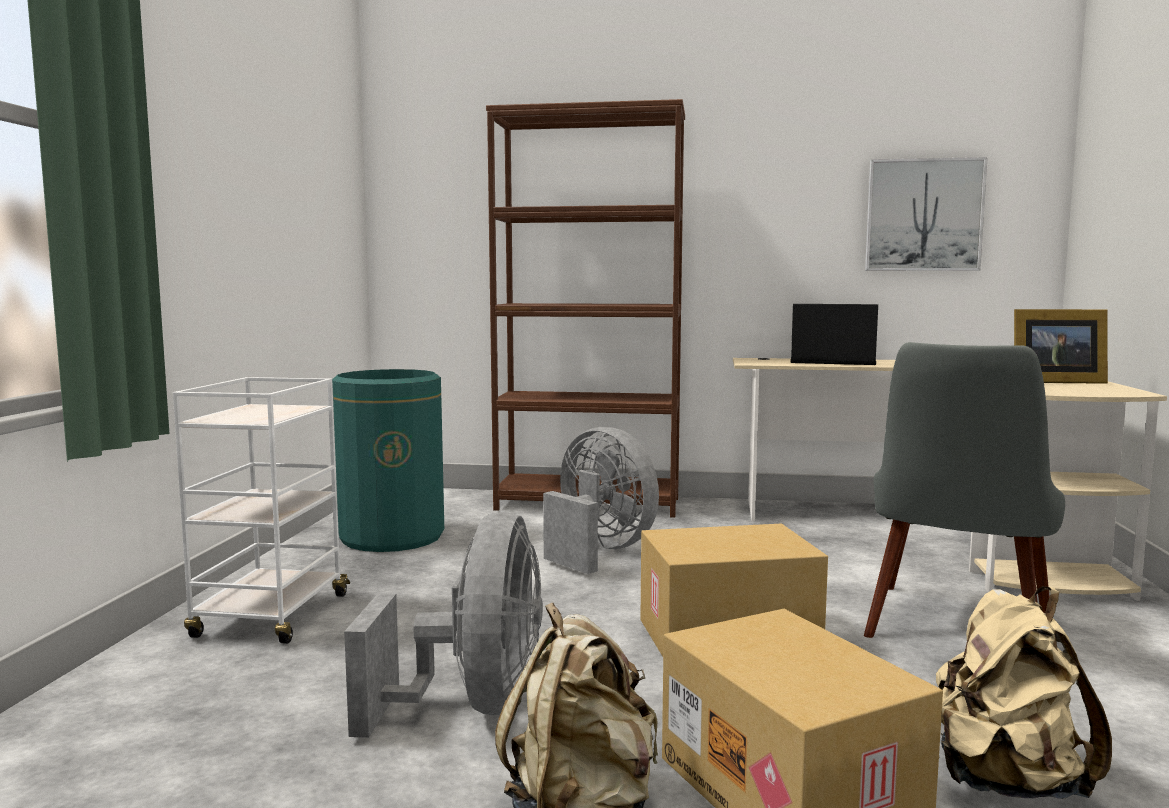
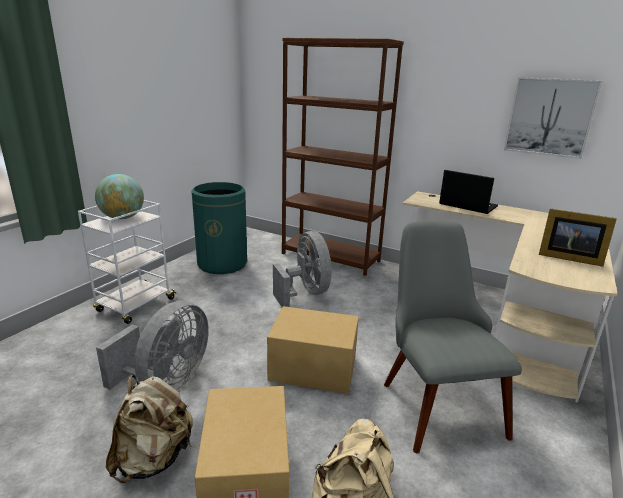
camera: 20 degrees right, 15 degrees up
(256, 411) = (122, 218): none -> globe
(955, 633) = (434, 398): grey chair -> grey chair turned 120 degrees clockwise

